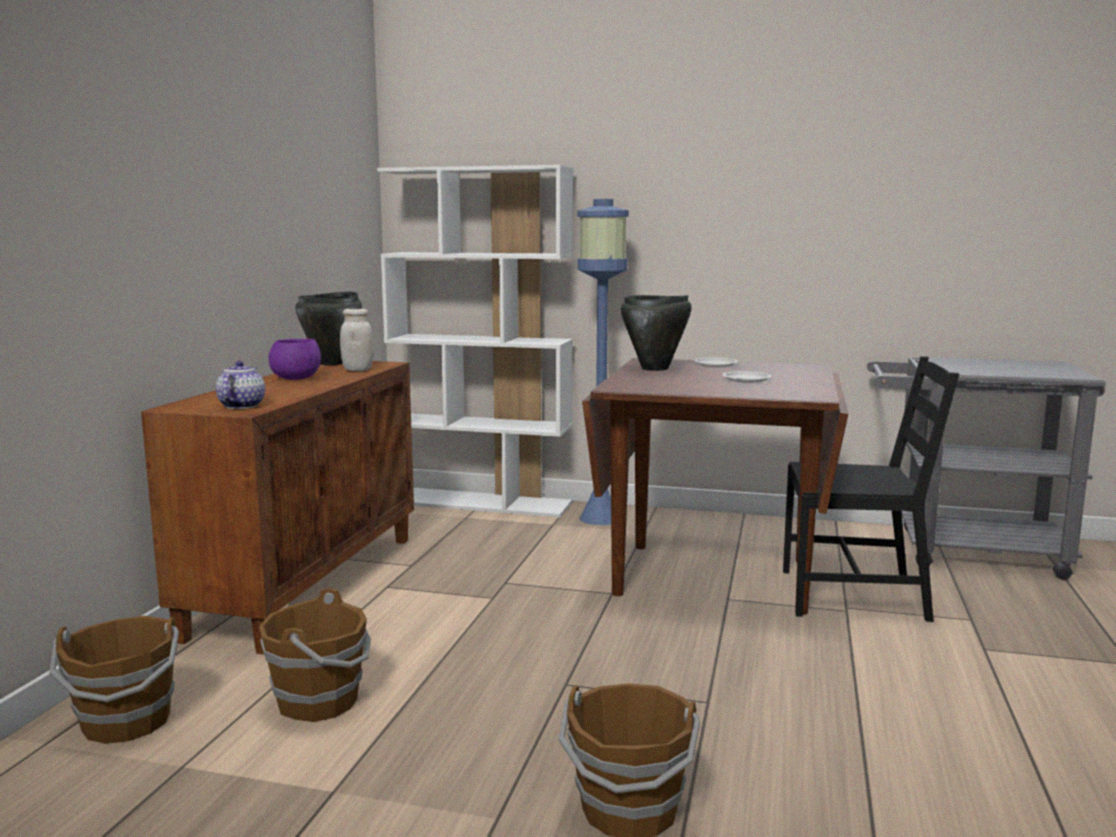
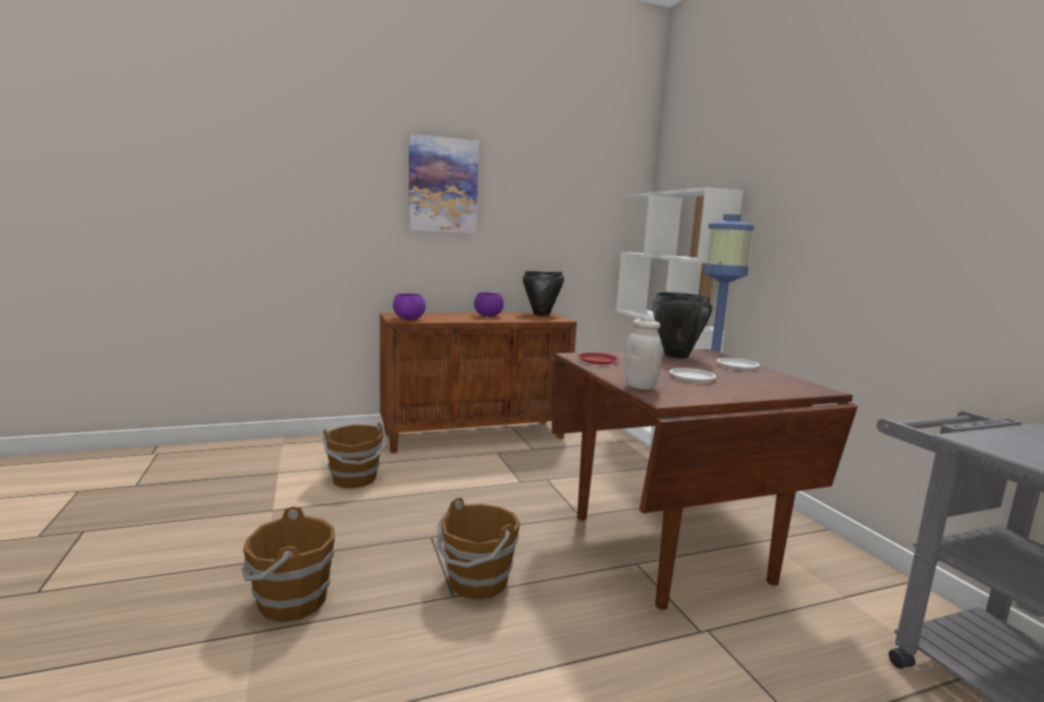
camera: 55 degrees right, 0 degrees up
(126, 723) = (307, 450): brown bucket -> brown bucket (477, 582)
(187, 155) = (443, 185): none -> picture
(241, 406) = (409, 319): teapot -> purple bowl
(358, 370) = (532, 319): white jar -> white jar (640, 387)
(649, 387) = (598, 361): none -> red plate
(854, 595) = (743, 629): black chair -> none

